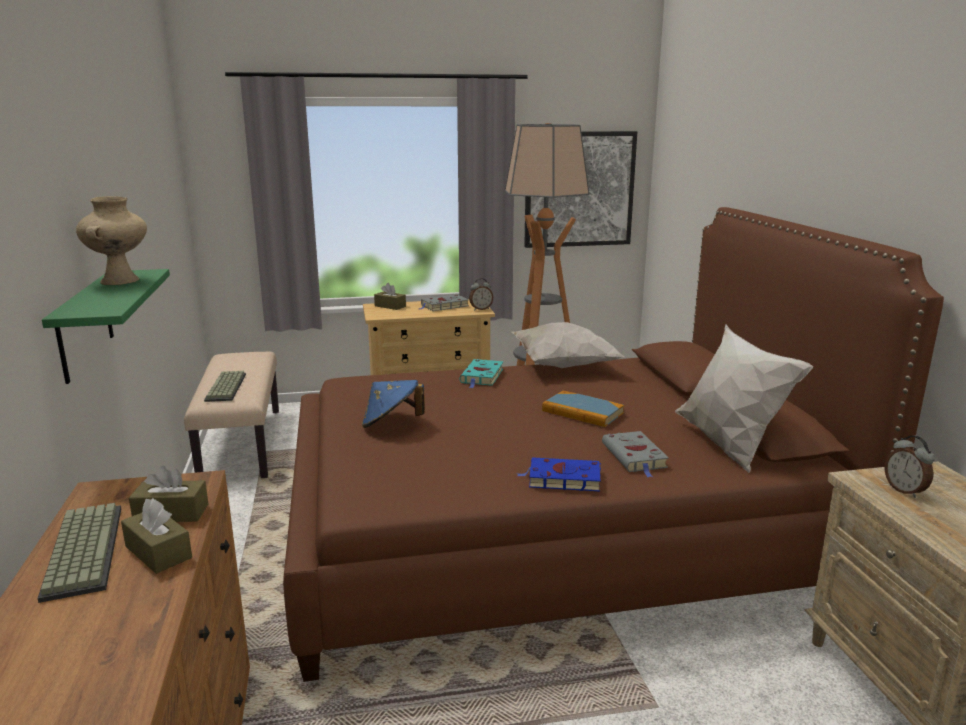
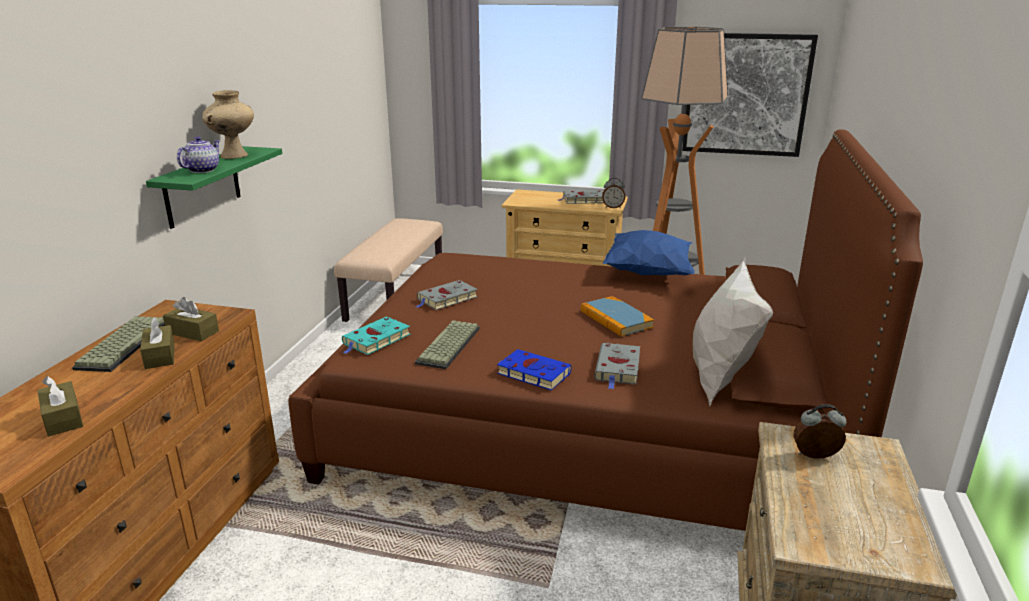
camera: 25 degrees right, 5 degrees up
(106, 299) = (203, 170): none -> teapot
(227, 387) = (377, 247): keyboard -> keyboard (450, 346)
(390, 306) = (536, 194): brown tissue box -> brown tissue box (63, 418)
(391, 424) = (446, 299): blue hat -> grey book
(482, 376) = (562, 271): turquoise book -> turquoise book (375, 340)
(561, 366) = (647, 273): white pillow -> blue pillow
(905, 490) = (815, 457): alarm clock -> alarm clock turned 90 degrees clockwise

